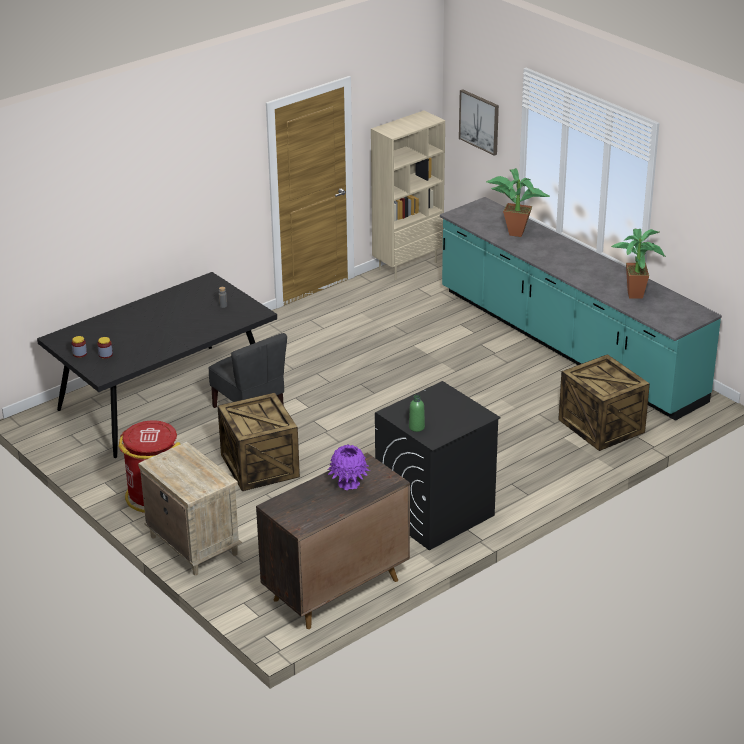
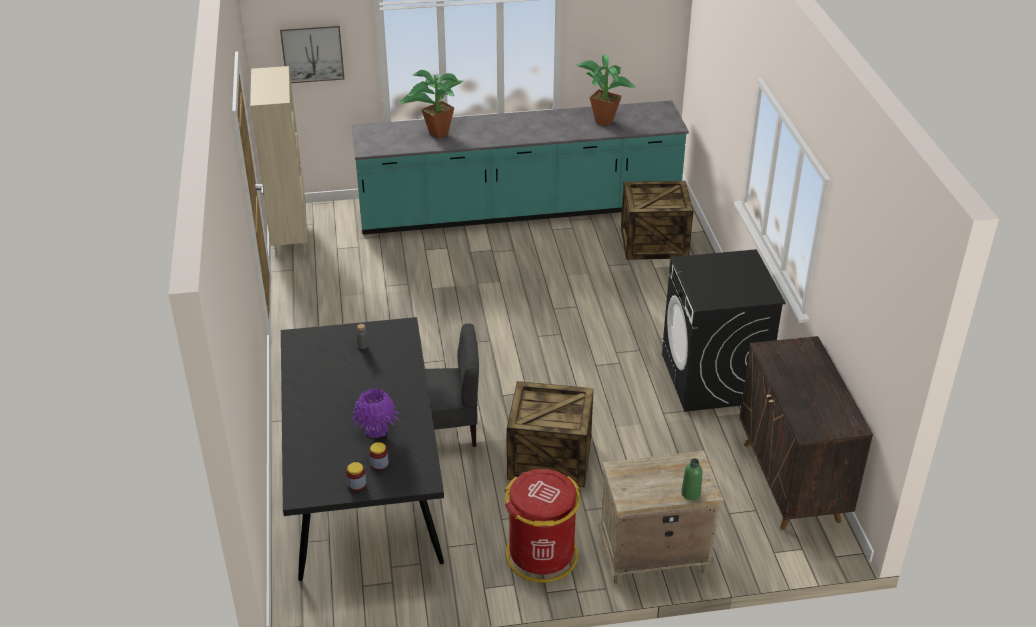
camera: 60 degrees left, 5 degrees up
(348, 483) = (797, 371): purple vase -> purple vase (376, 430)
(416, 427) = (740, 297): green bottle -> green bottle (690, 493)

